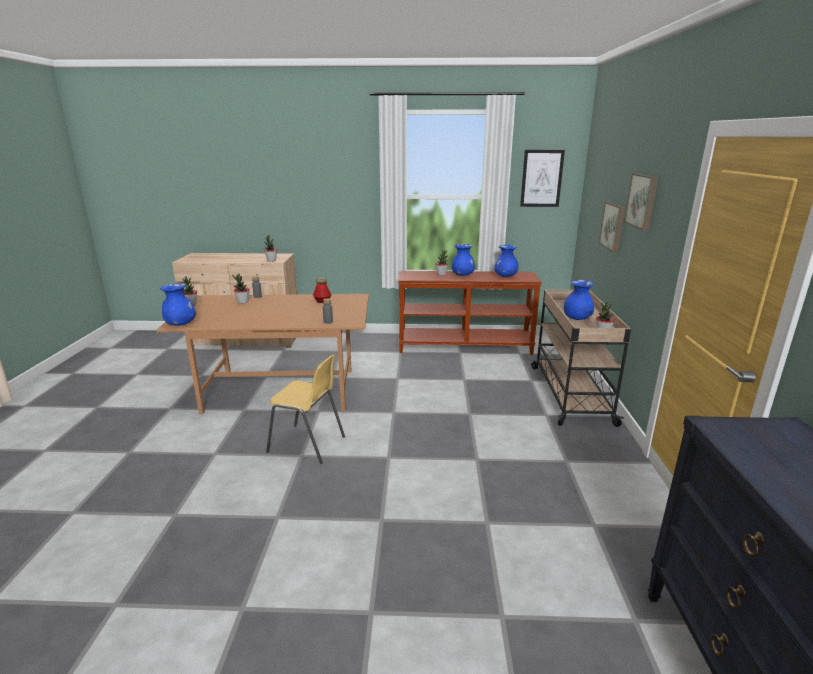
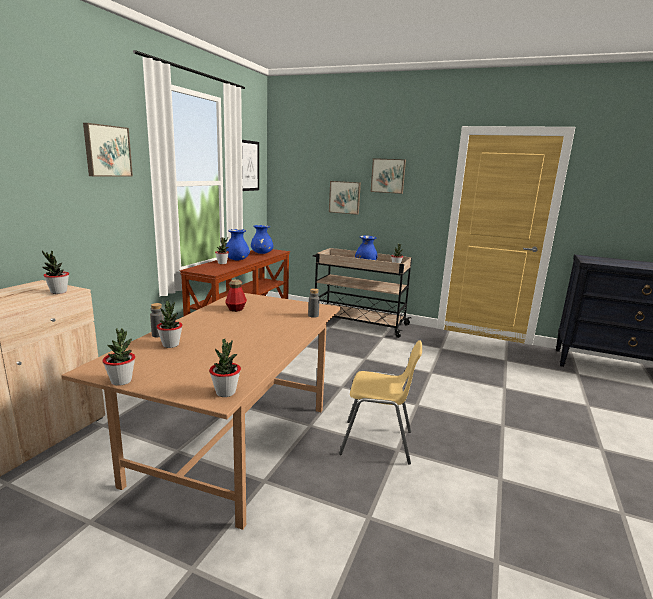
camera: 70 degrees left, 5 degrees down
(180, 324) = (225, 392): blue vase -> potted plant
(307, 444) = (377, 442): yellow chair -> yellow chair turned 60 degrees clockwise
(350, 171) = (107, 151): none -> picture

